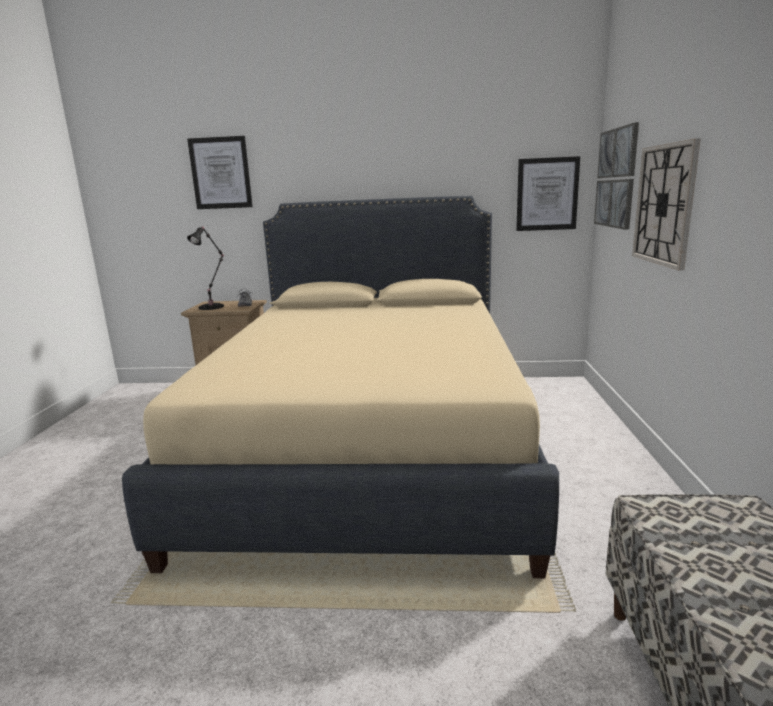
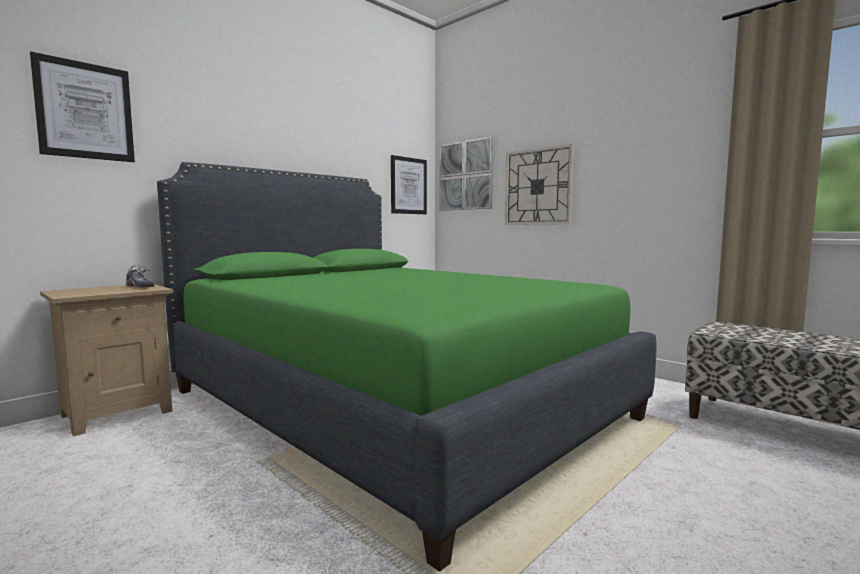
camera: 50 degrees left, 10 degrees down
(213, 306) = (89, 291): black table lamp -> none
(370, 446) = (392, 403): beige bed -> green bed

